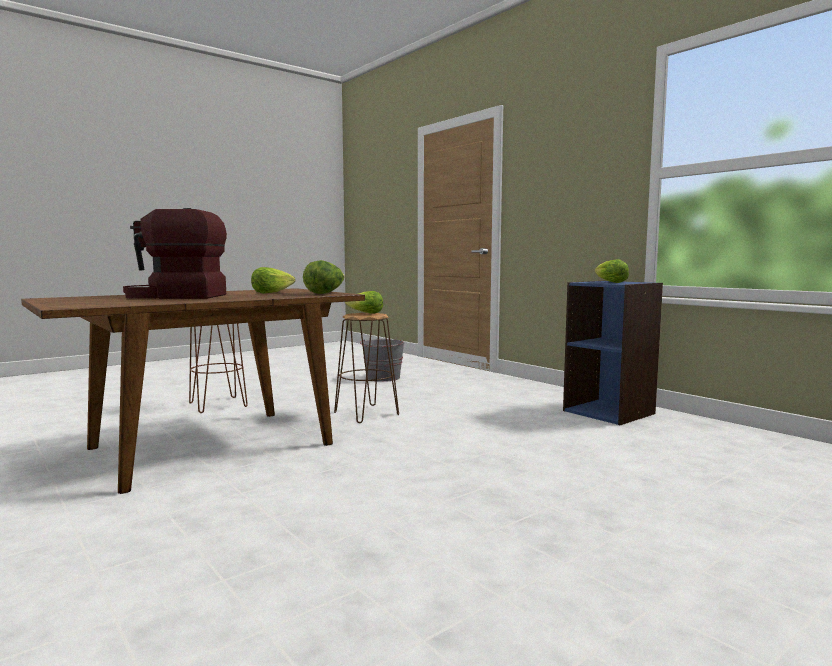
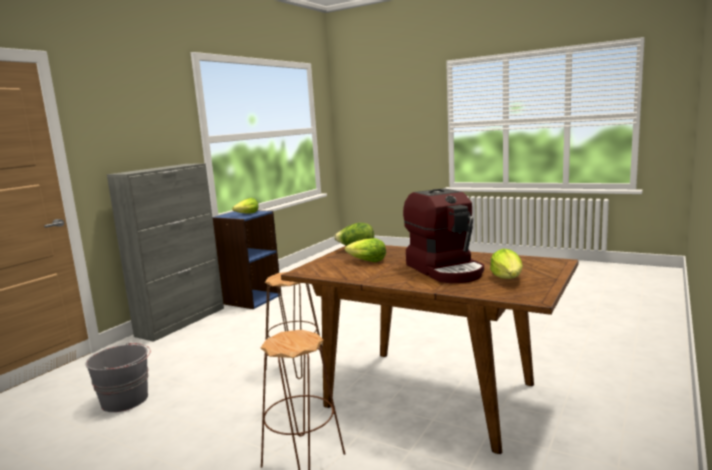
camera: 110 degrees left, 5 degrees up
(365, 313) = (279, 278): lettuce -> lettuce (508, 279)
(544, 389) = (182, 321): none -> grey cabinet

